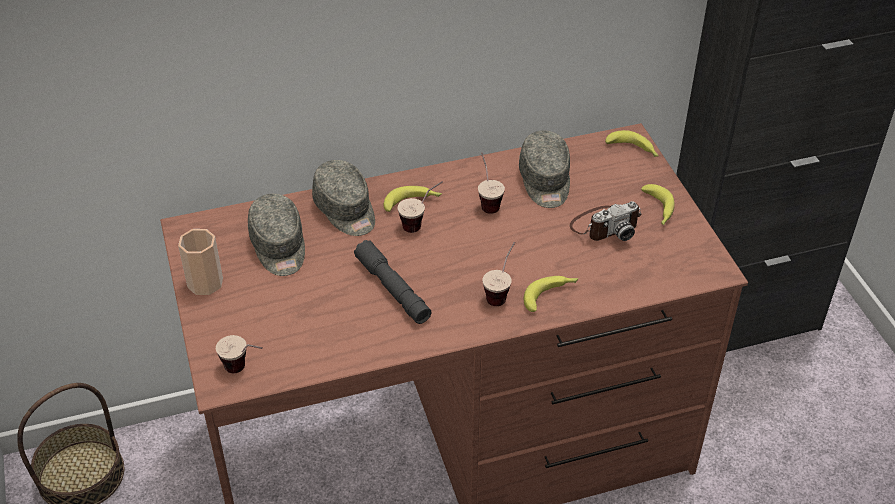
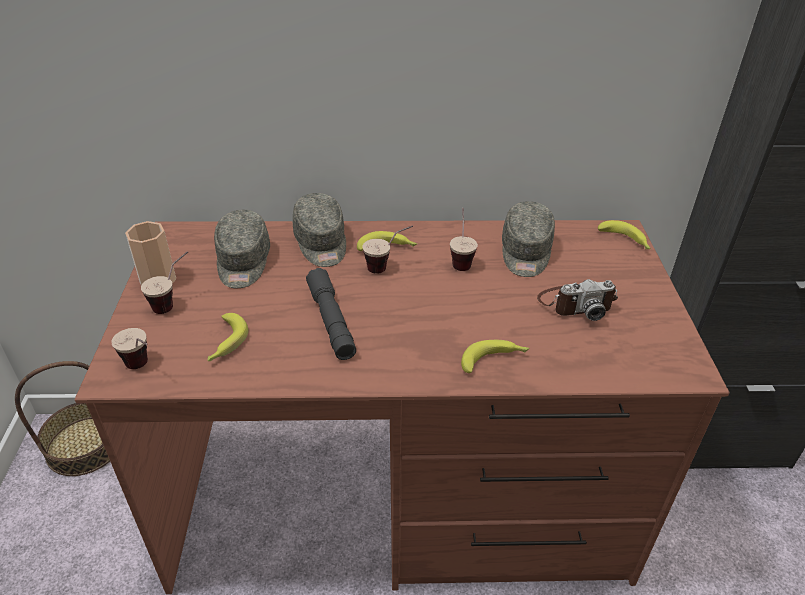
camera: 15 degrees right, 5 degrees down
(501, 292) = (442, 346): cup -> cup (173, 302)
(658, 210) = (638, 299): banana -> banana (225, 343)

